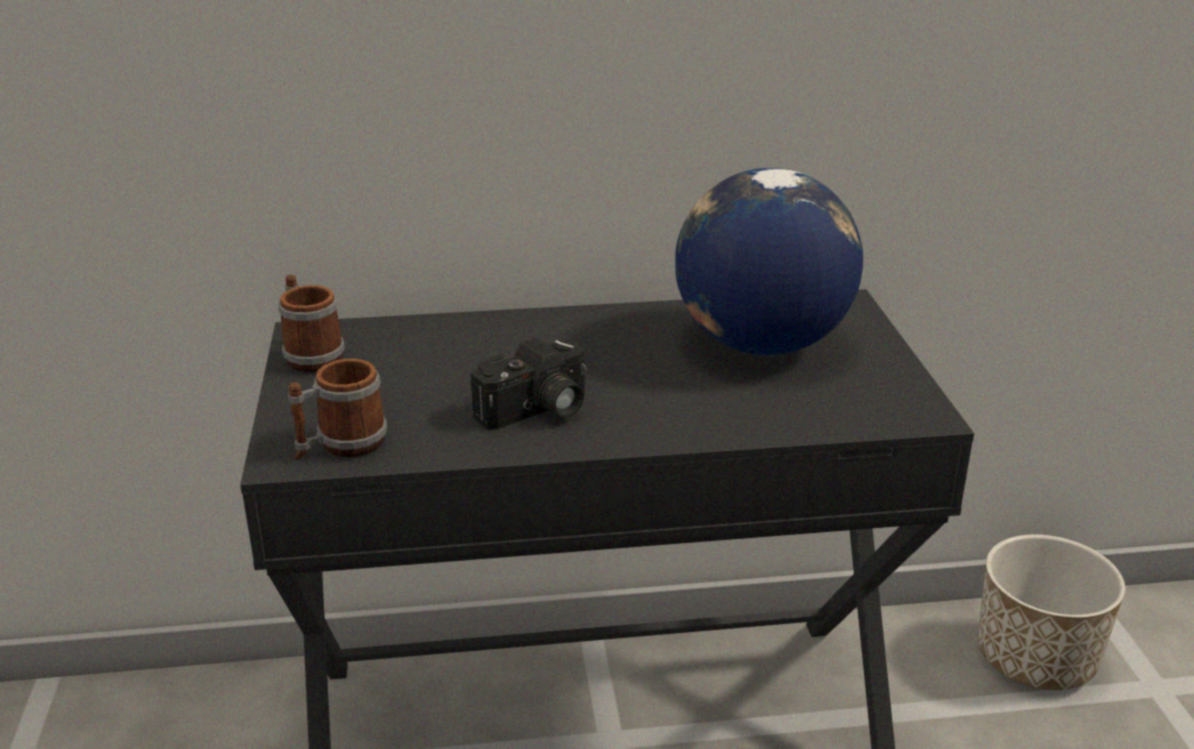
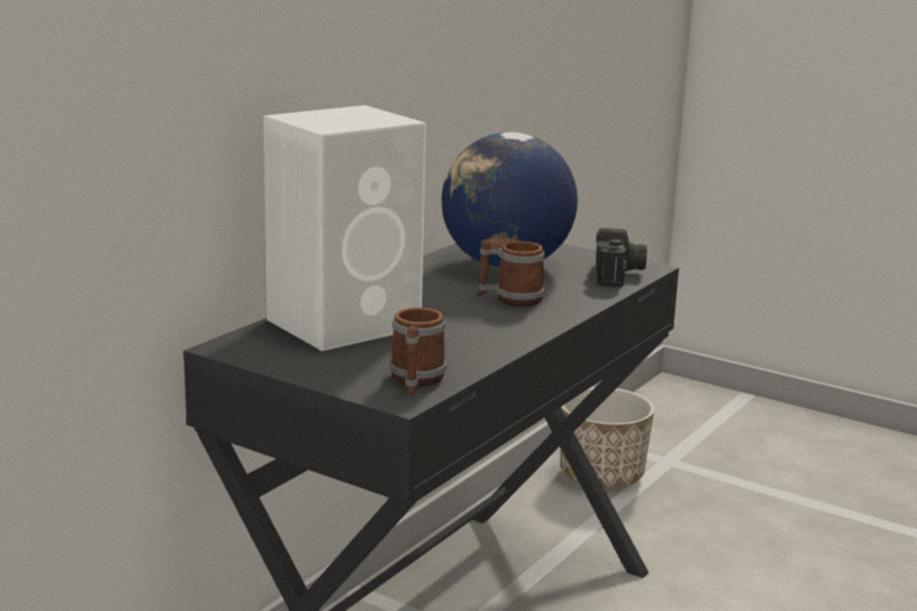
camera: 50 degrees left, 10 degrees down
(310, 355) = (264, 355): mug -> mug (510, 299)
(448, 350) = (347, 323): none -> white speaker
(537, 411) = (476, 329): camera -> camera (619, 275)

